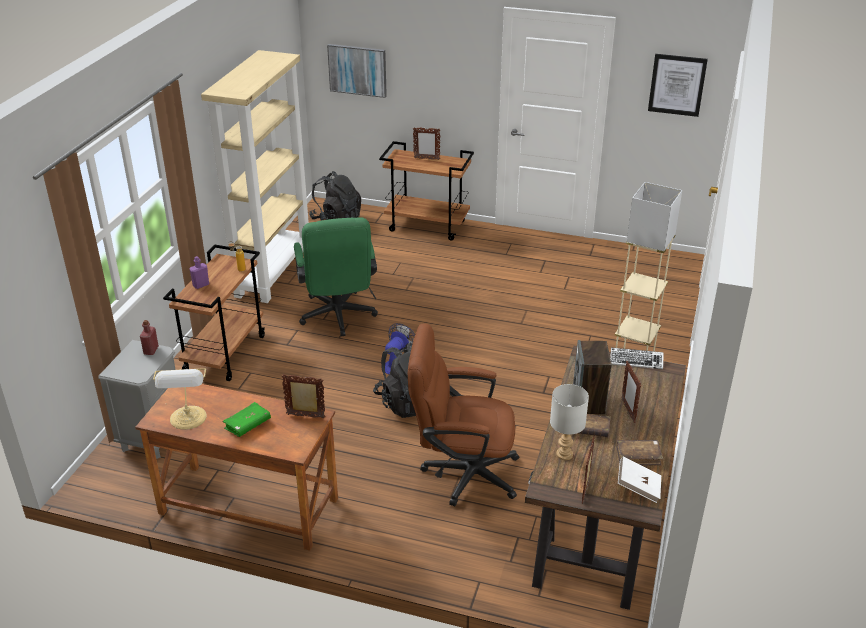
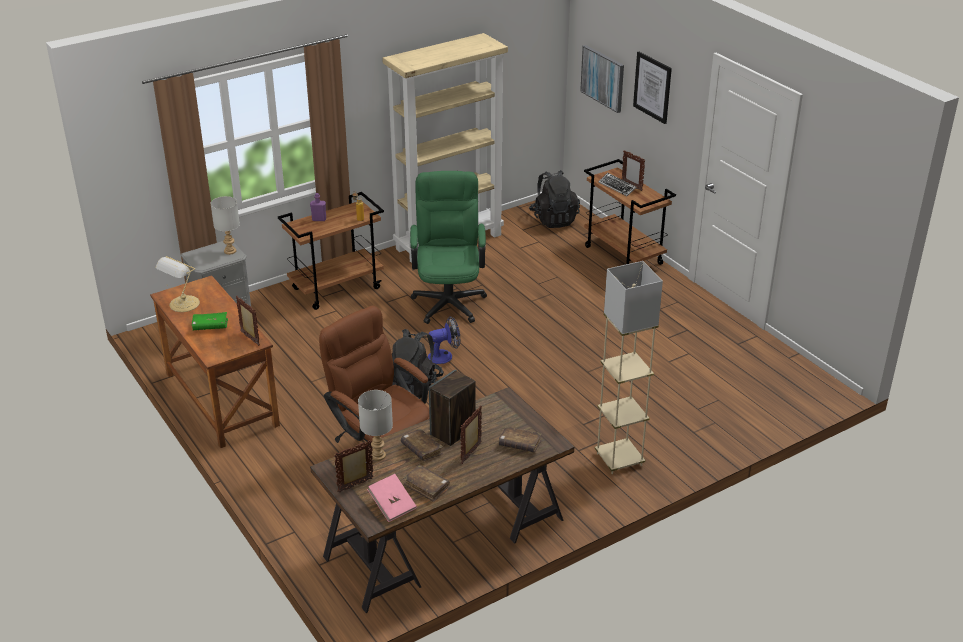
camera: 40 degrees right, 0 degrees up
(151, 350) = (230, 251): red bottle -> grey table lamp
(338, 318) = (449, 299): green office chair -> green office chair turned 150 degrees clockwise
(636, 361) = (538, 423): keyboard -> keyboard (617, 187)
(638, 488) = (392, 506): white book -> pink book
(649, 384) = (519, 444): none -> brown book
(677, 85) = (847, 188): picture -> picture (652, 87)

